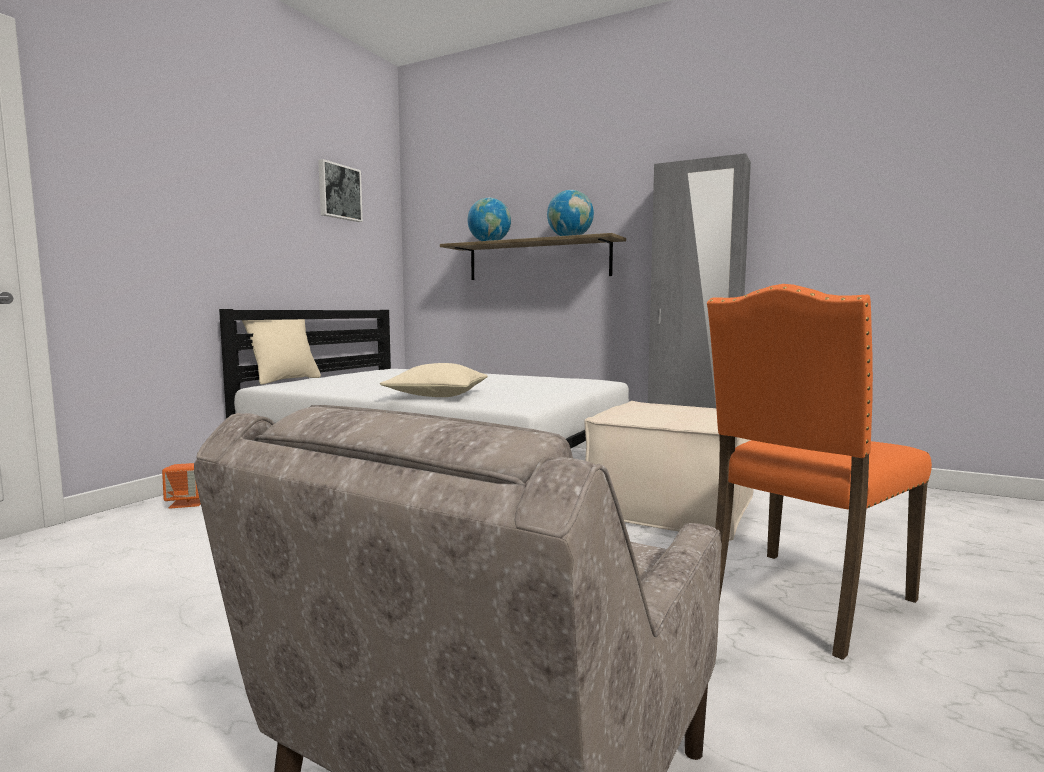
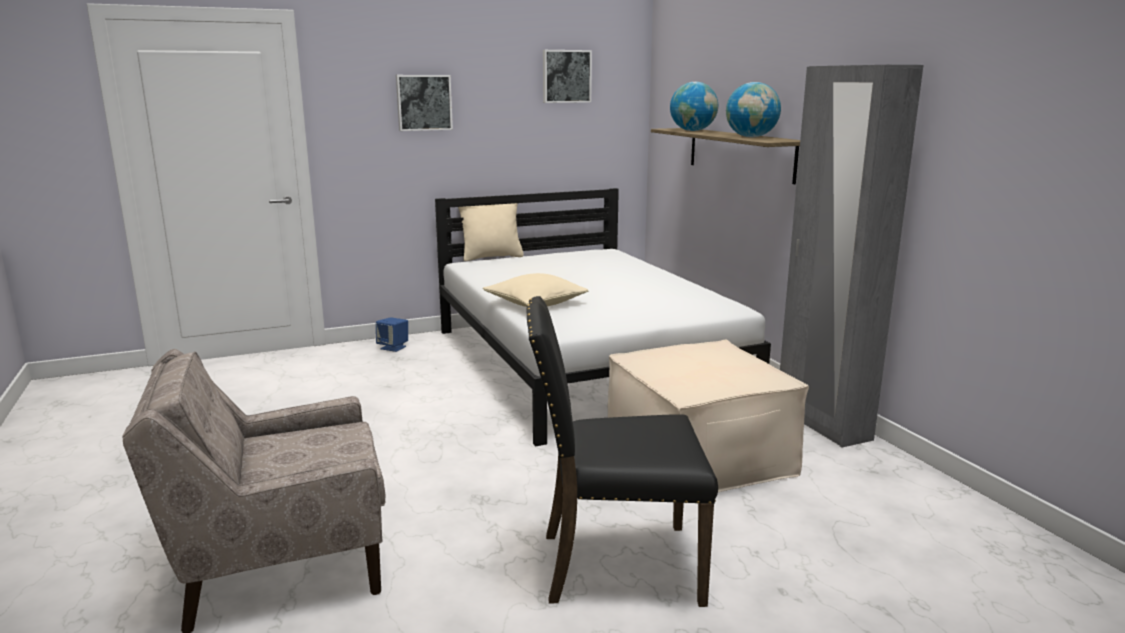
camera: 40 degrees right, 10 degrees up
(187, 503) = (393, 347): orange speaker -> blue speaker
(200, 190) = (424, 102): none -> picture
(804, 601) = (615, 565): orange chair -> black chair

